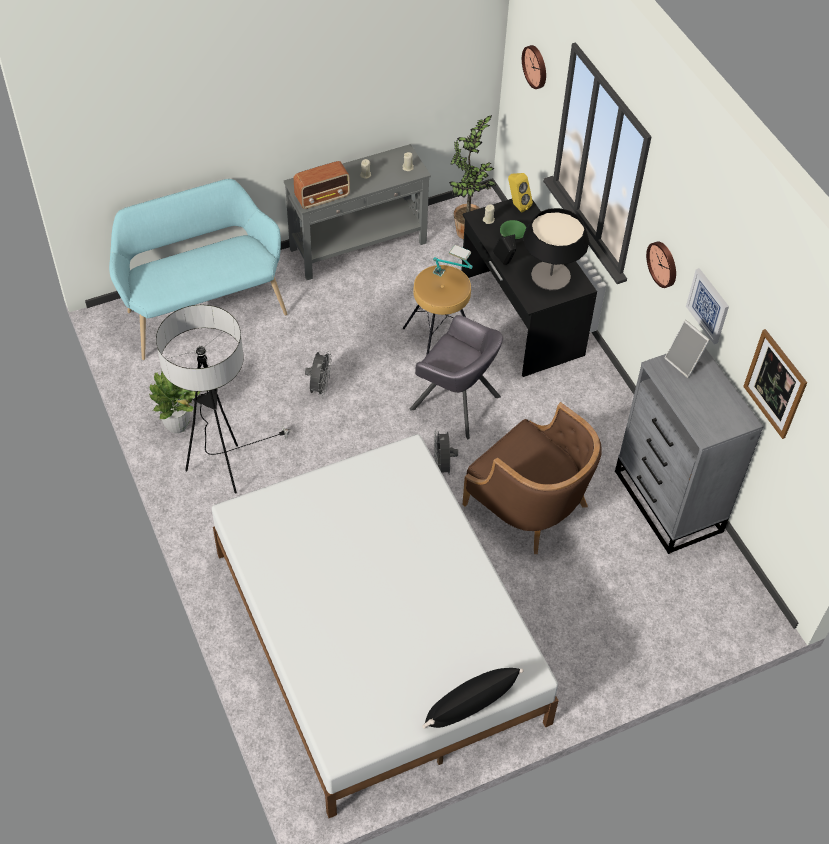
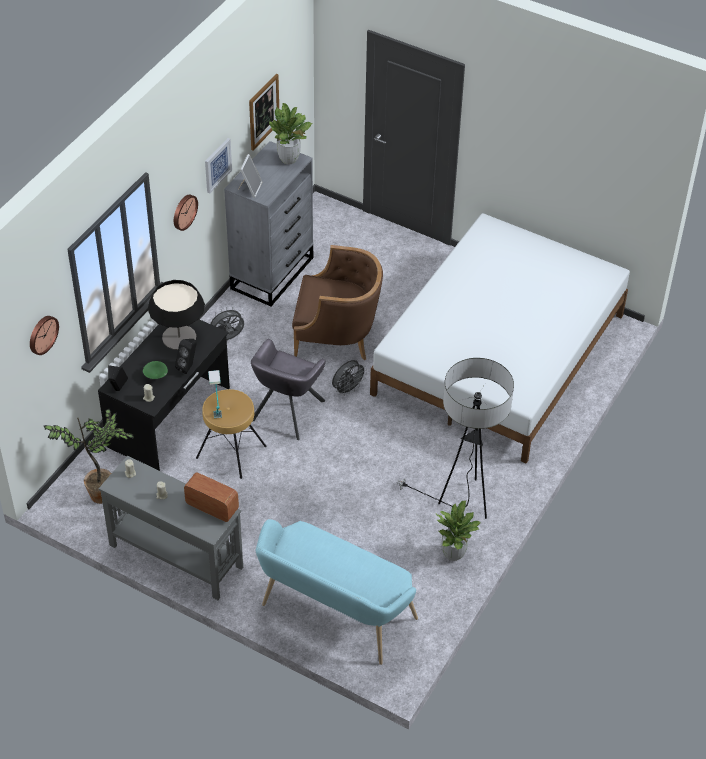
camera: 125 degrees left, 5 degrees down
(319, 387) = (342, 493): grey fan -> grey fan (227, 338)
(455, 403) = (286, 411): grey armchair -> grey armchair turned 150 degrees counterclockwise
(470, 705) = (531, 237): black pillow -> none
(517, 205) = (117, 389): yellow speaker -> black speaker
(529, 504) = (336, 333): brown armchair -> brown armchair turned 90 degrees clockwise
(713, 424) = (289, 159): none -> potted plant

